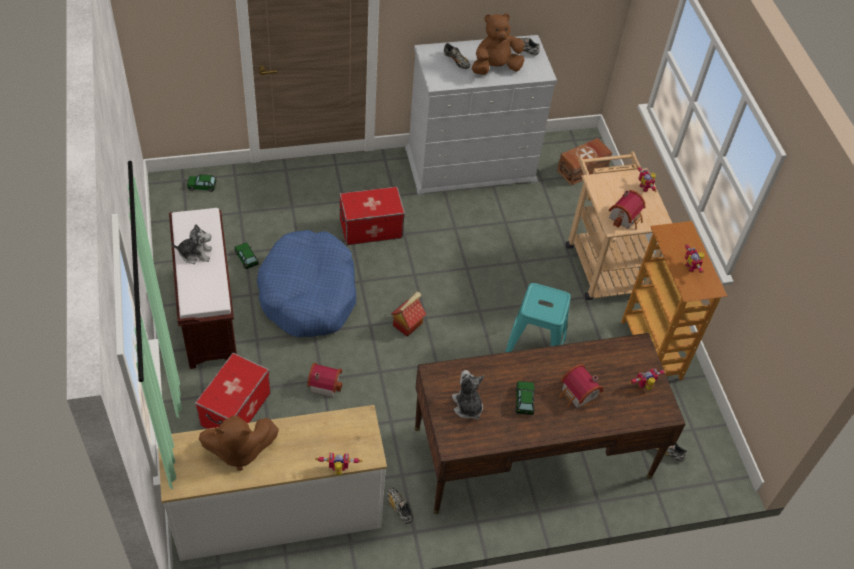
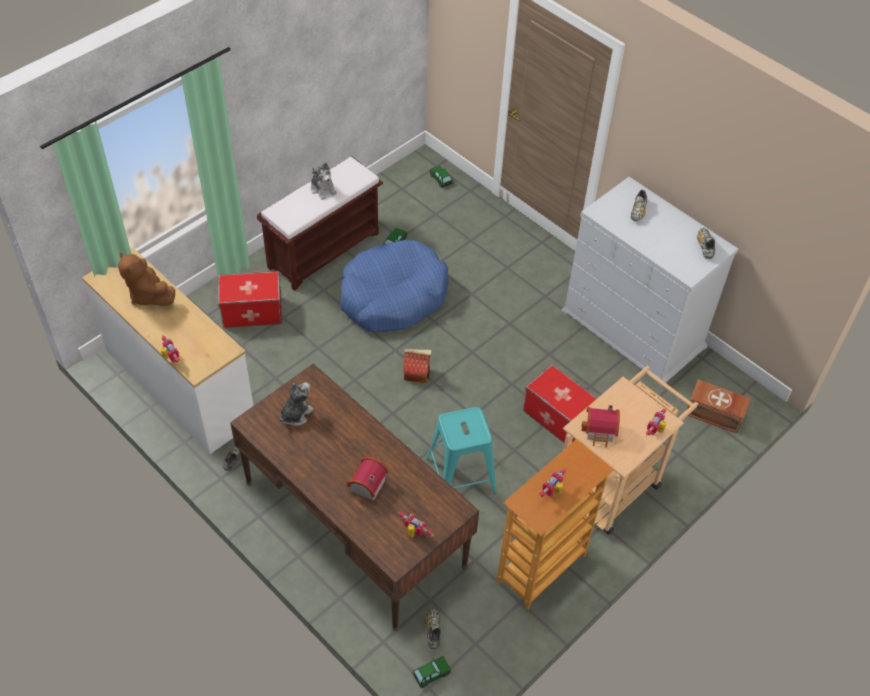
camera: 60 degrees right, 0 degrees up
(324, 383) = (315, 351): toy house -> none
(371, 228) = (495, 299): storage box -> storage box (558, 417)
(495, 68) = (659, 239): brown plush toy -> none
(524, 400) = (330, 450): toy car -> toy car (431, 673)

